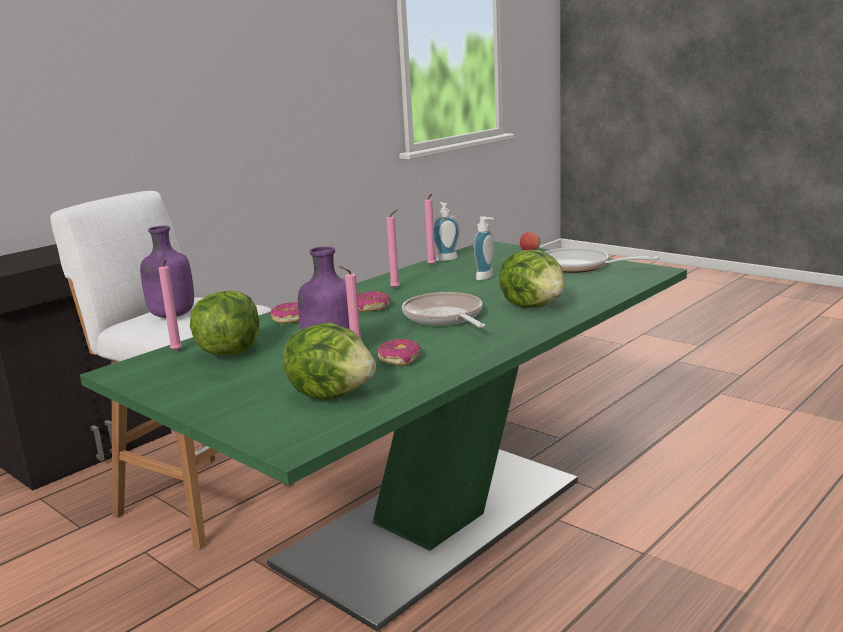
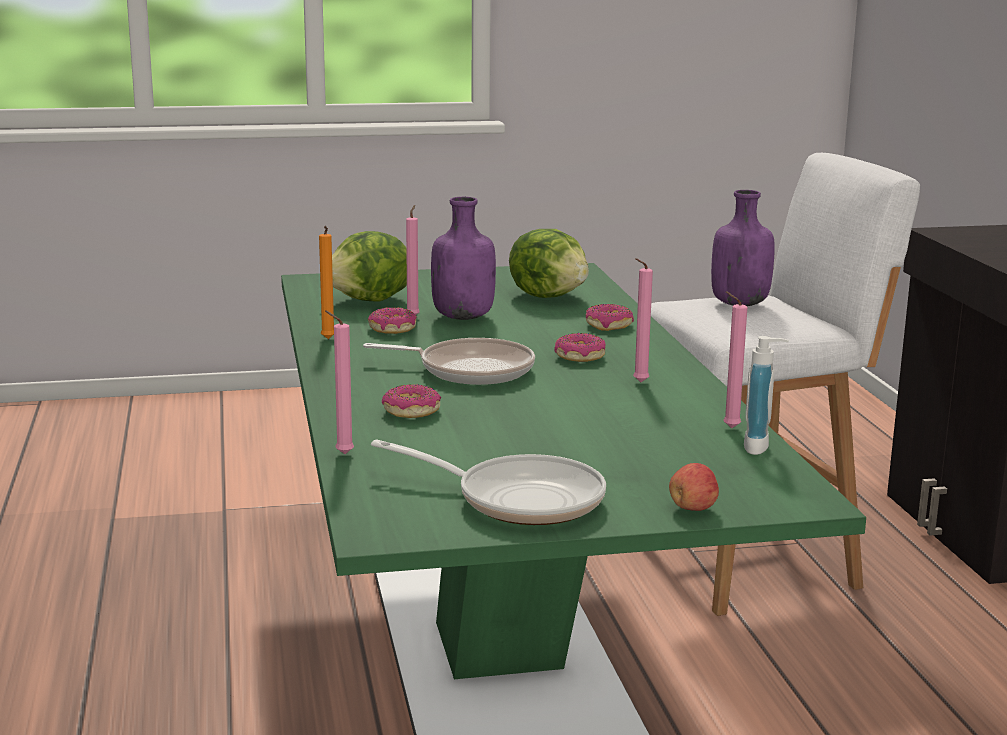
camera: 125 degrees right, 0 degrees up
(177, 351) = (590, 285): pink candle -> pink candle (341, 454)
(459, 365) = (328, 339): none -> orange candle
(487, 277) = (589, 433): soap dispenser -> none
(533, 306) = (411, 411): lettuce -> donut
(580, 267) = (518, 499): frying pan -> frying pan turned 45 degrees clockwise

